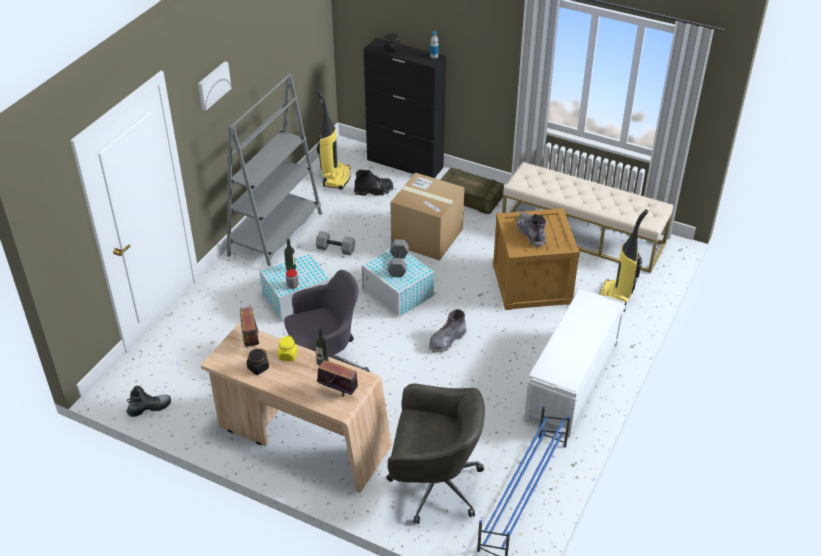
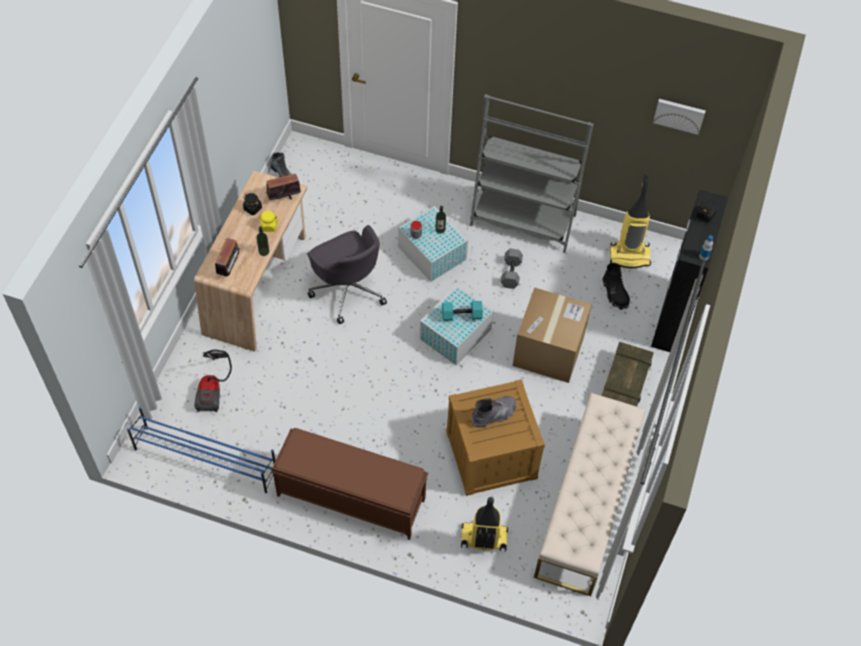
camera: 80 degrees right, 15 degrees up
(213, 85) = (520, 61): picture -> picture (679, 115)
(397, 264) = (462, 315): grey dumbbell -> turquoise dumbbell
(433, 485) = (213, 389): grey office chair -> vacuum cleaner
(447, 341) = (393, 383): grey boot -> none
(571, 382) = (350, 497): white bench -> brown bench

